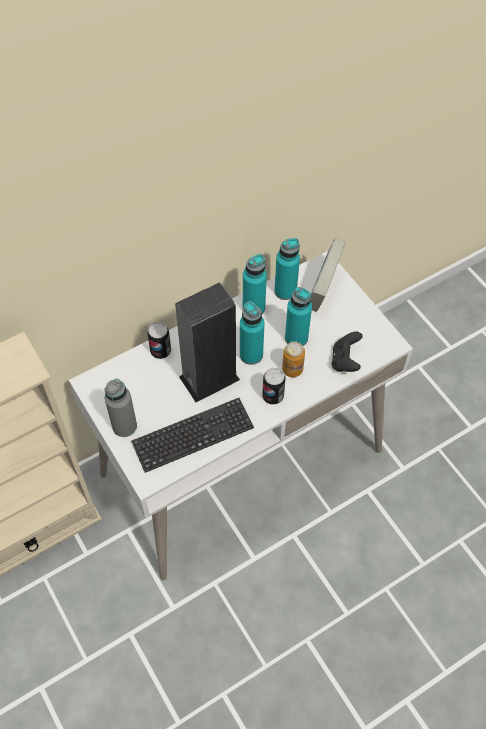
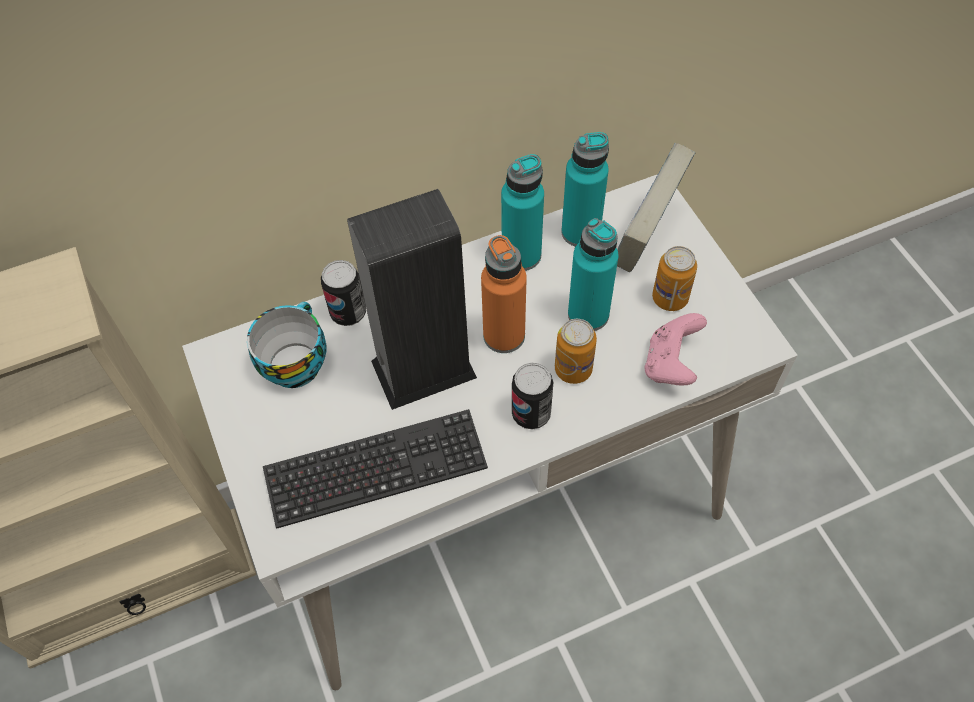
camera: 10 degrees right, 0 degrees up
(124, 426) = (259, 438): grey bottle -> none
(135, 382) = (294, 362): none -> cup
(251, 355) = (504, 336): turquoise bottle -> orange bottle
(340, 324) = (670, 298): none -> can
(345, 361) = (670, 364): black game controller -> pink game controller

